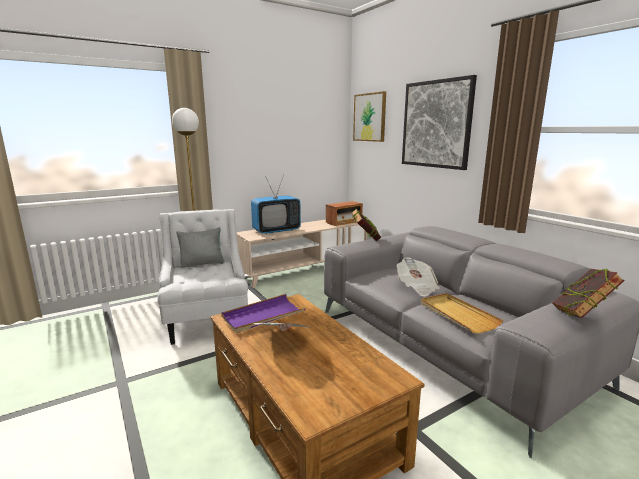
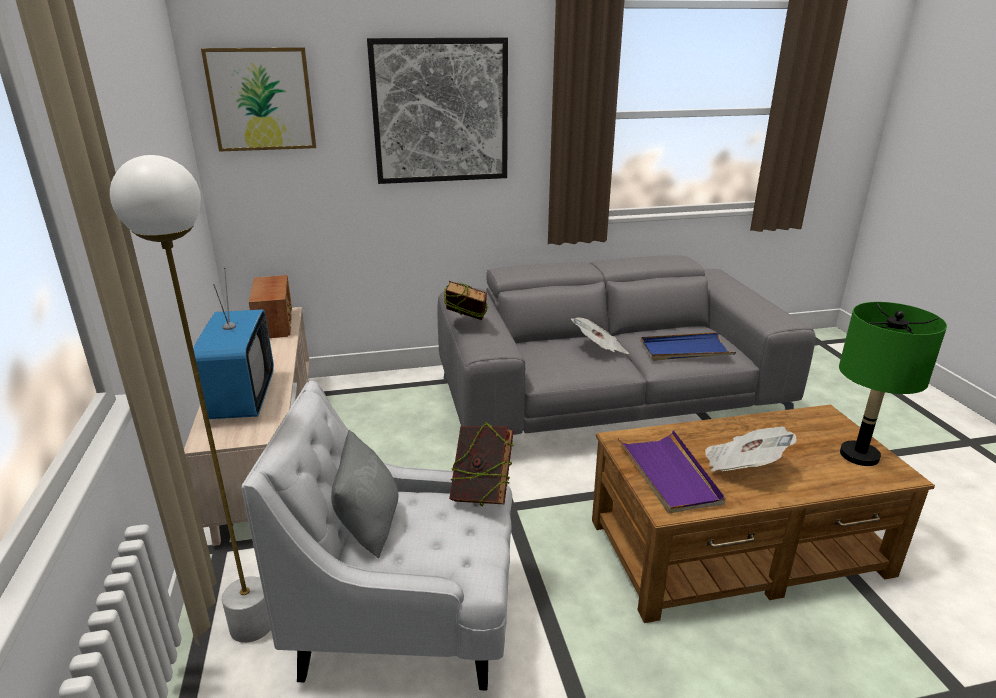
camera: 70 degrees left, 10 degrees up
(331, 393) = (859, 456): none -> green table lamp
(457, 314) = (685, 350): beige tray -> blue tray
(581, 316) = (760, 297): book -> book (482, 494)

